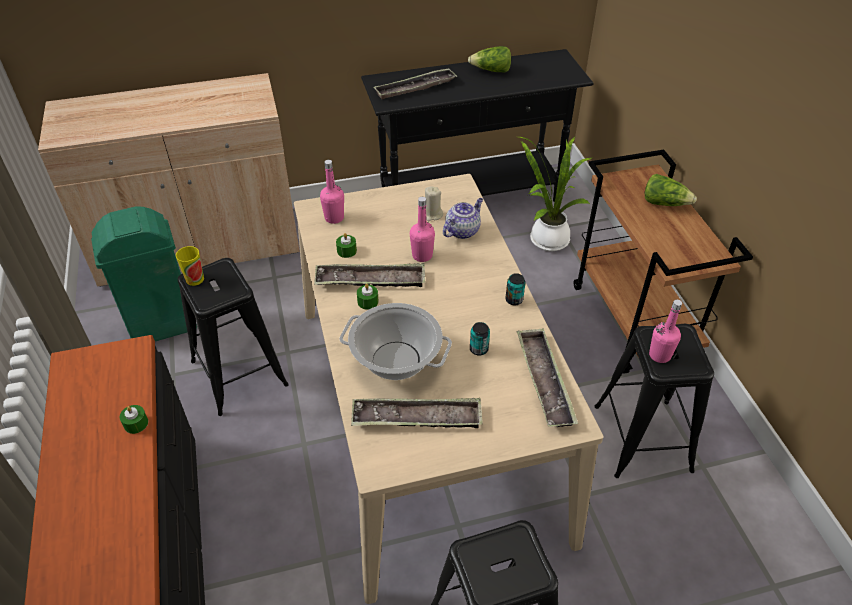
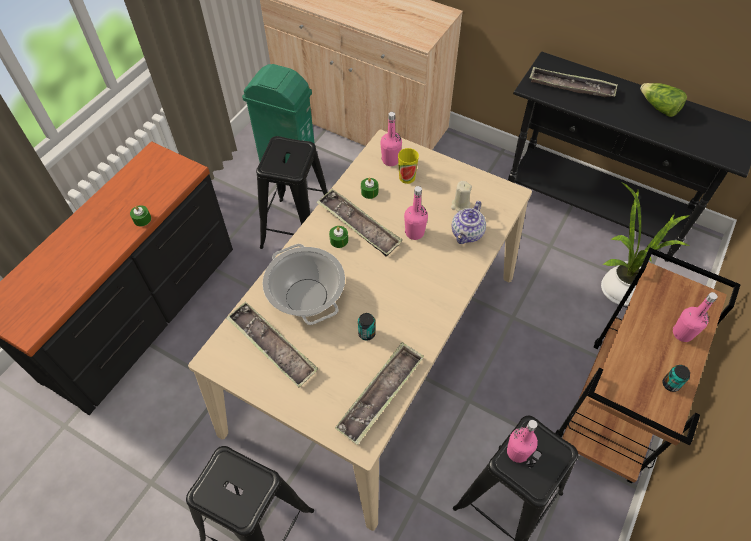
camera: 45 degrees right, 10 degrees up
(195, 279) = (279, 145): cup -> cup (407, 177)
(462, 230) = (467, 234): teapot -> teapot turned 120 degrees clockwise
(514, 300) = (436, 317): can -> can (670, 384)
(664, 203) = (682, 333): lettuce -> pink bottle

